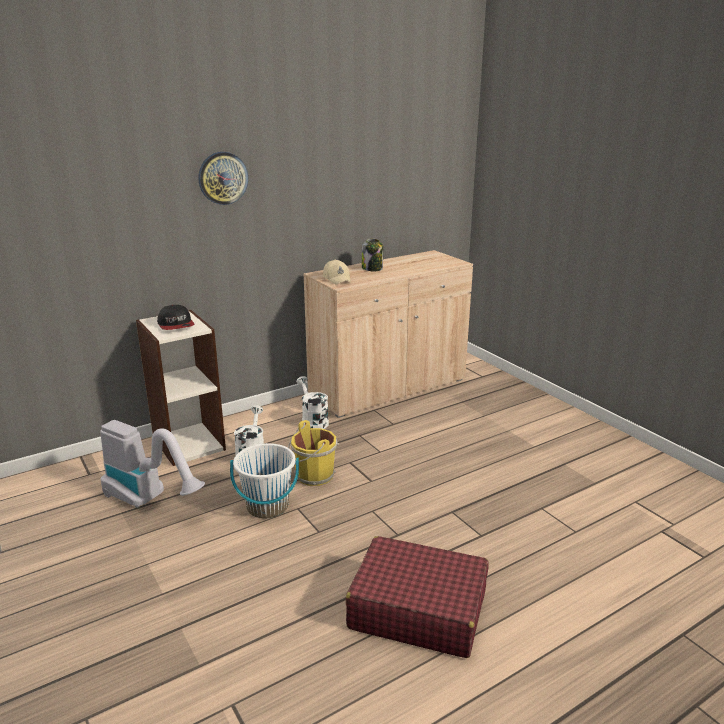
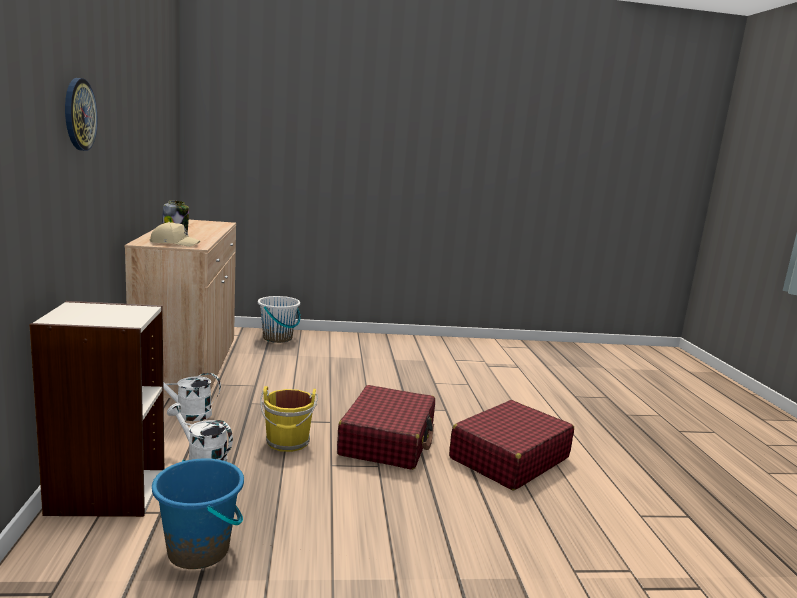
camera: 65 degrees left, 10 degrees down
(150, 500) = (199, 550): vacuum cleaner -> blue bucket
(176, 325) = (107, 313): cap -> none
(267, 506) = (310, 479): white bucket -> white bucket (278, 338)
(370, 521) = (388, 440): none -> red suitcase

